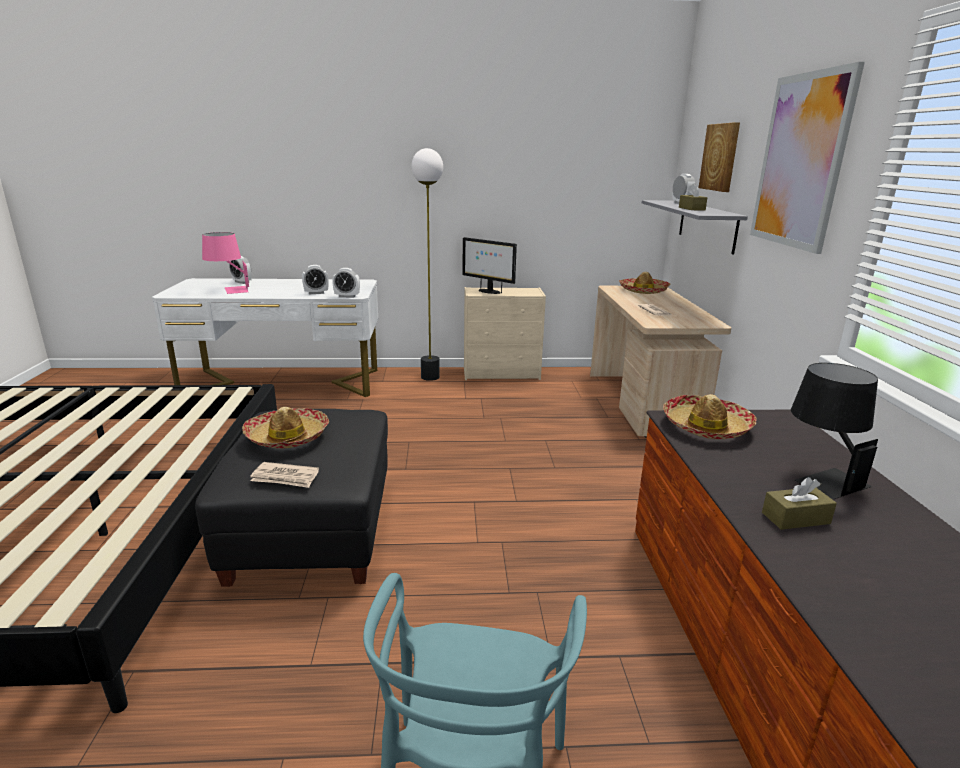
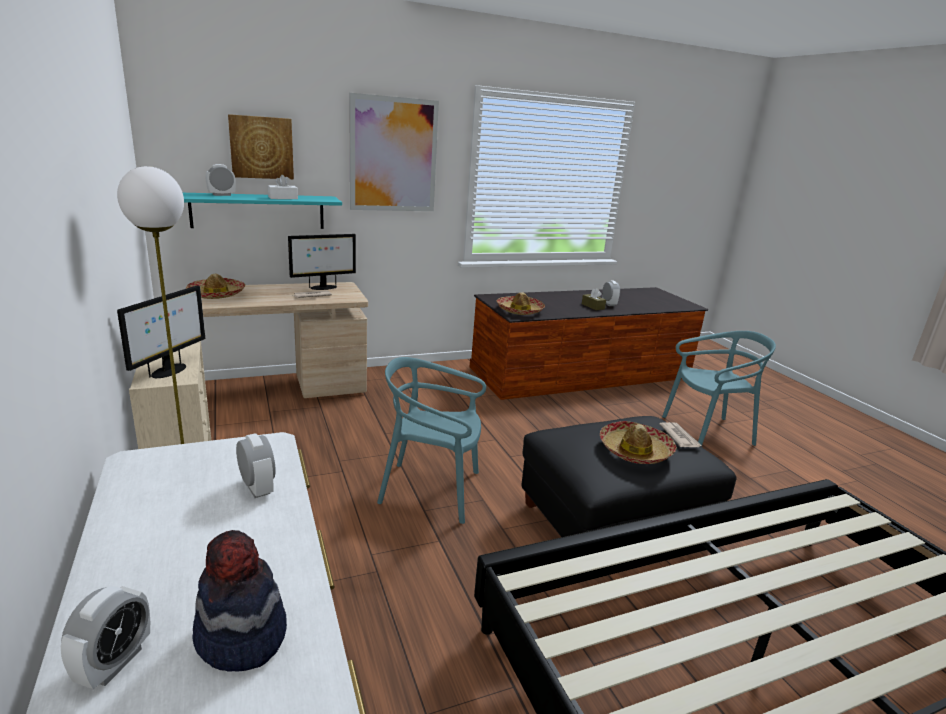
camera: 110 degrees left, 0 degrees up
(229, 290) = (241, 636): pink table lamp -> hat
(347, 296) = (282, 450): alarm clock -> alarm clock (609, 304)
(435, 448) = (431, 490): none -> turquoise chair
(691, 209) = (283, 198): brown tissue box -> white tissue box
(691, 316) = (323, 287): none -> monitor
(707, 225) = (258, 211): grey shelf -> turquoise shelf
(819, 476) = (552, 299): black table lamp -> none

